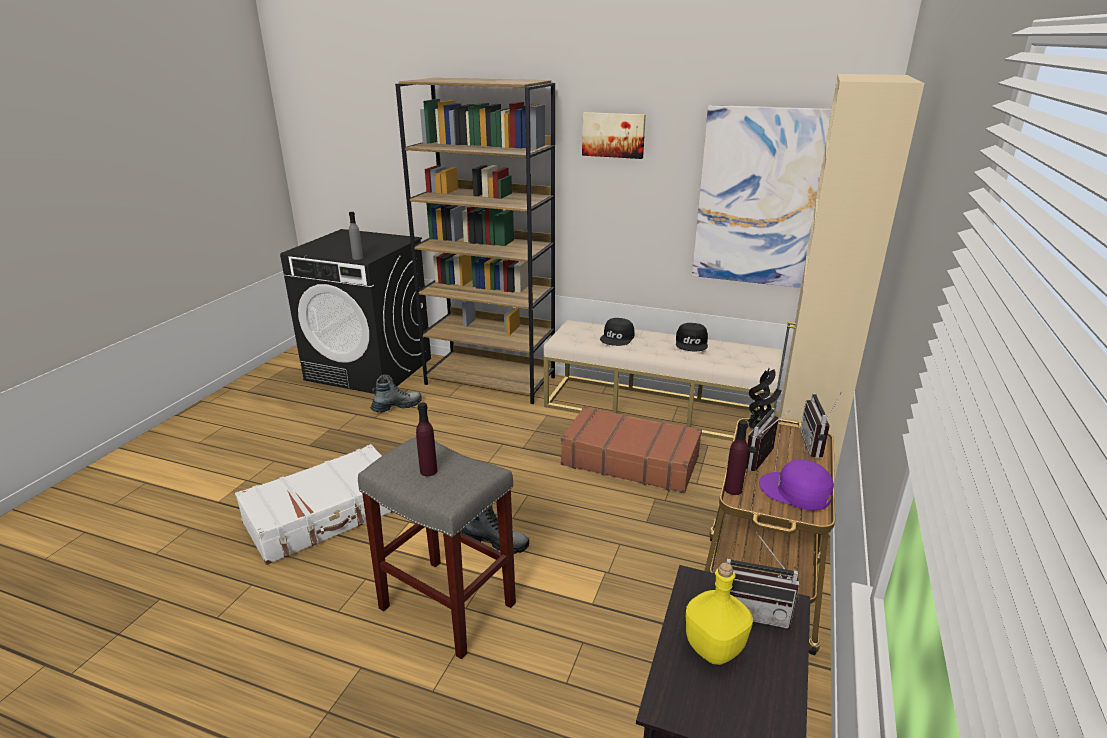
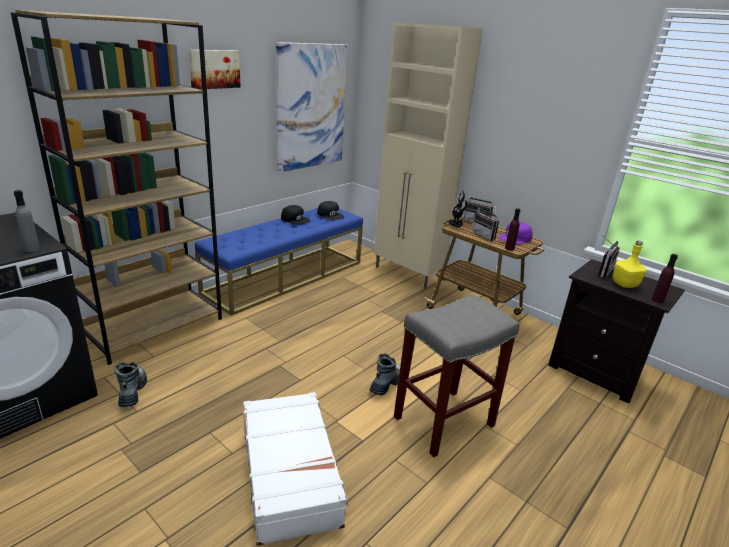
camera: 70 degrees left, 0 degrees up
(428, 471) = (465, 318): purple bottle -> purple bottle (657, 300)
(618, 337) = (258, 234): black cap -> black cap (330, 215)
(630, 460) = (336, 306): brown suitcase -> none
(658, 409) = (286, 277): beige bench -> blue bench

